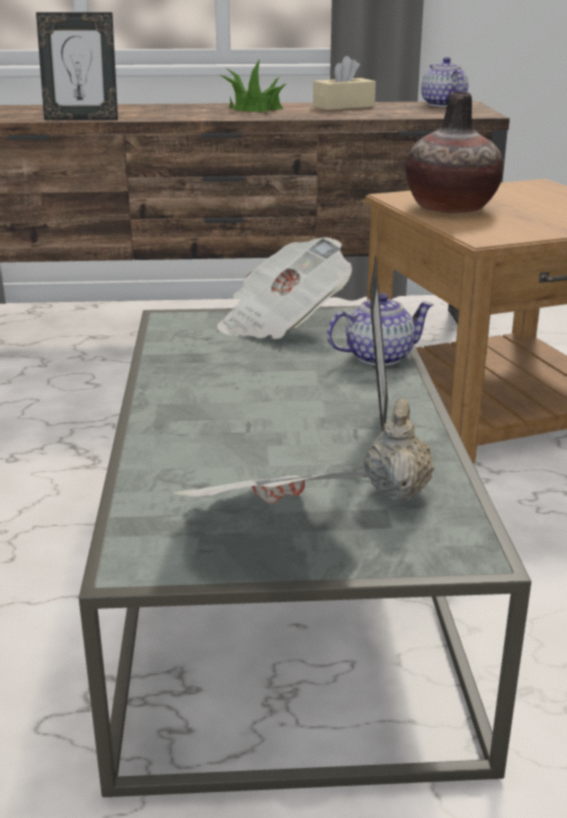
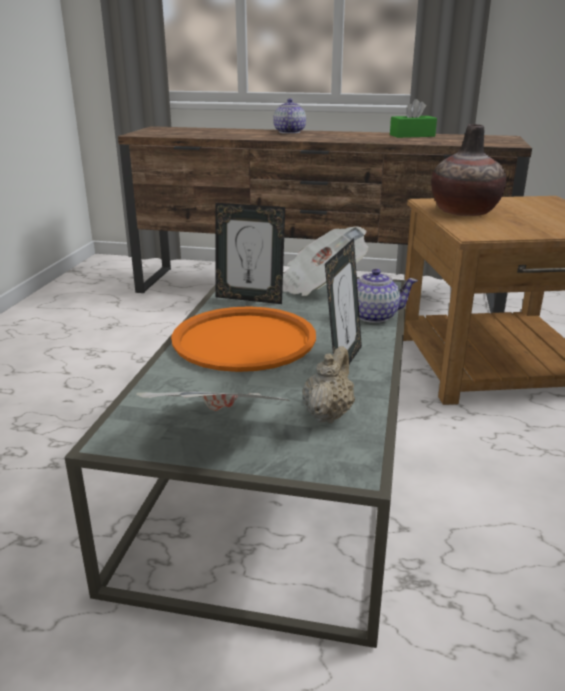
camera: 15 degrees right, 0 degrees up
(82, 119) = (223, 137): picture frame -> picture frame (250, 298)
(228, 407) = (244, 340): none -> orange tray
(254, 108) = (347, 134): potted plant -> none
(343, 106) = (412, 135): beige tissue box -> green tissue box
(443, 105) = (488, 137): teapot -> teapot (289, 132)

